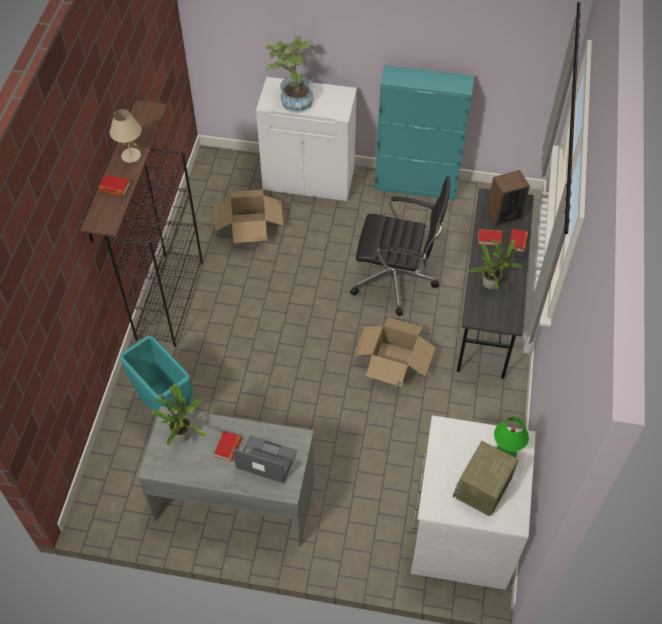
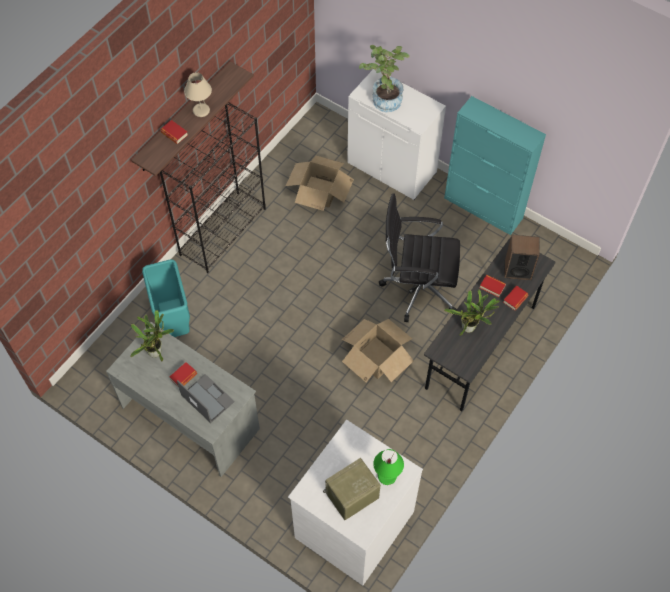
camera: 25 degrees right, 5 degrees up
(396, 280) = (418, 287): black office chair -> black office chair turned 150 degrees clockwise

